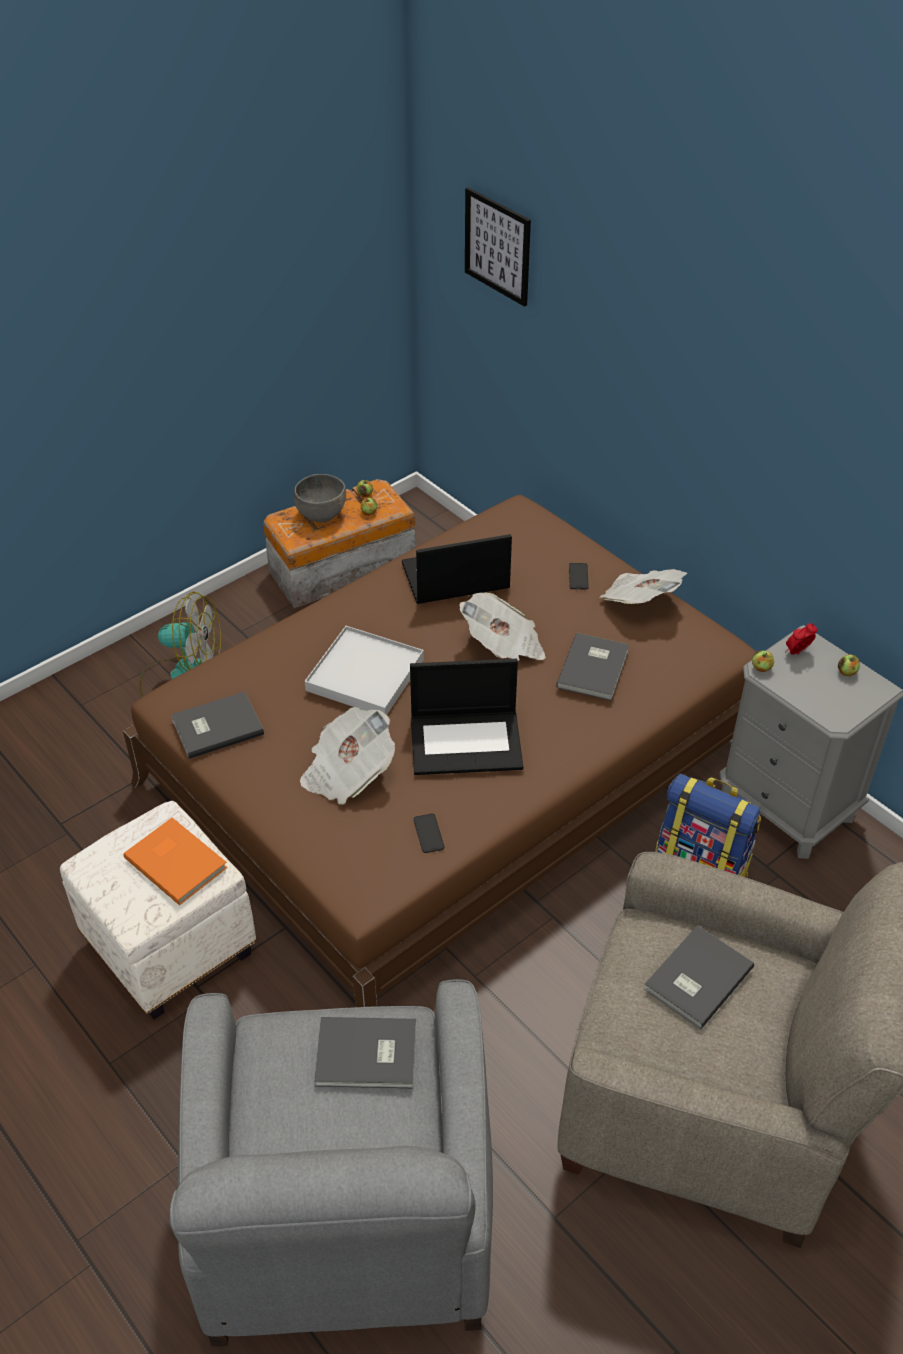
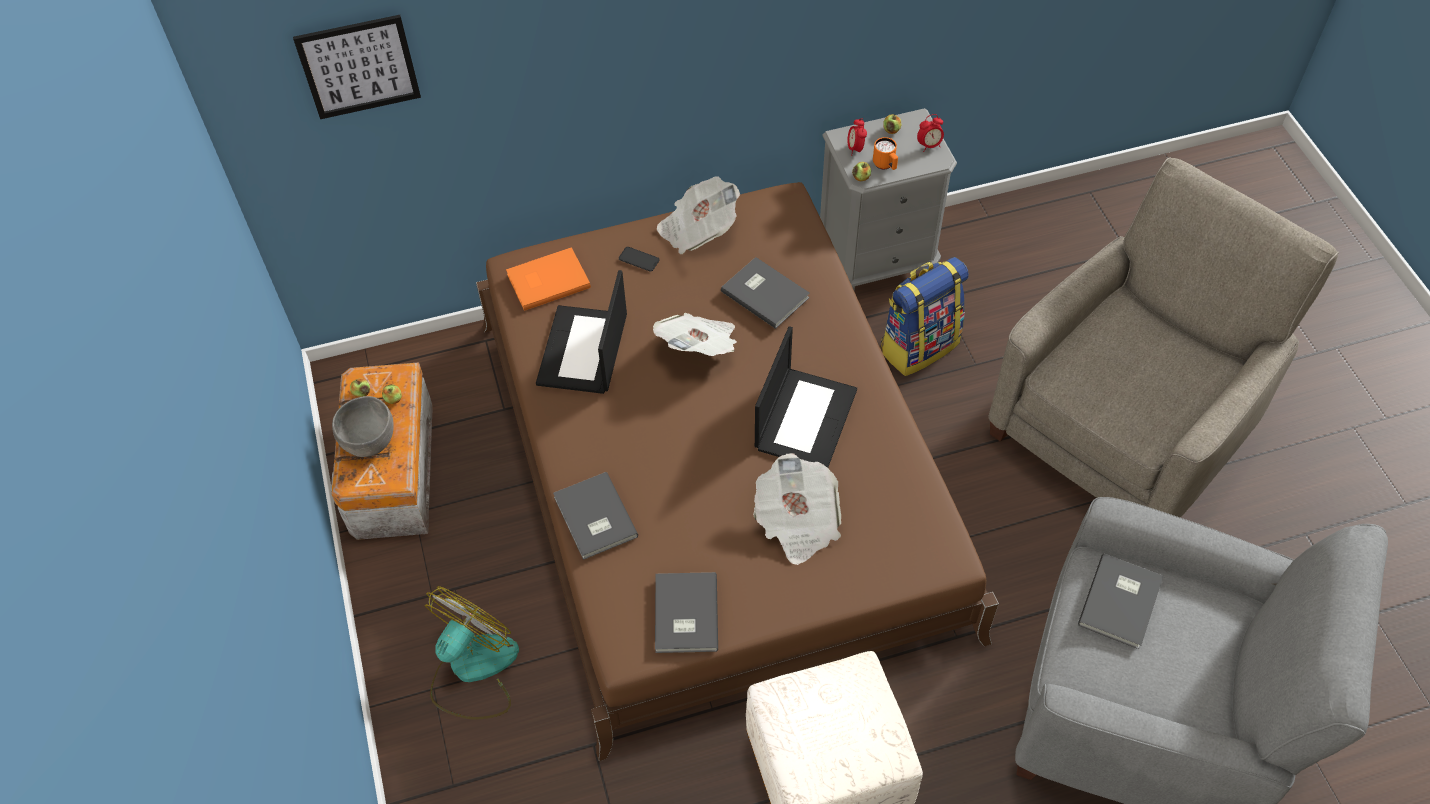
camera: 65 degrees left, 10 degrees up
(177, 861) = (837, 699): orange book -> orange book (546, 280)
(365, 675) = (681, 466): white tray -> none
(428, 833) = (897, 484): phone -> none
(695, 978) = (1118, 360): grey book -> grey book (594, 519)
(792, 681) = (885, 166): none -> orange mug
(849, 707) = (929, 145): none -> alarm clock

